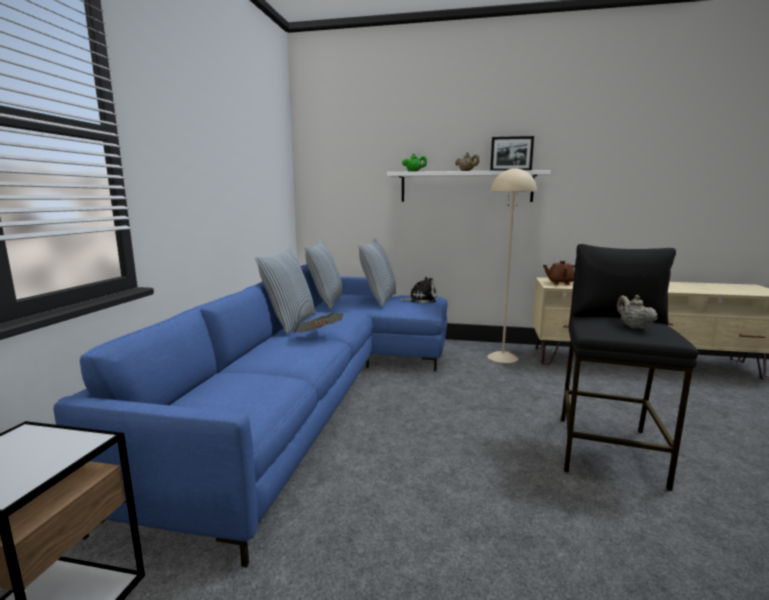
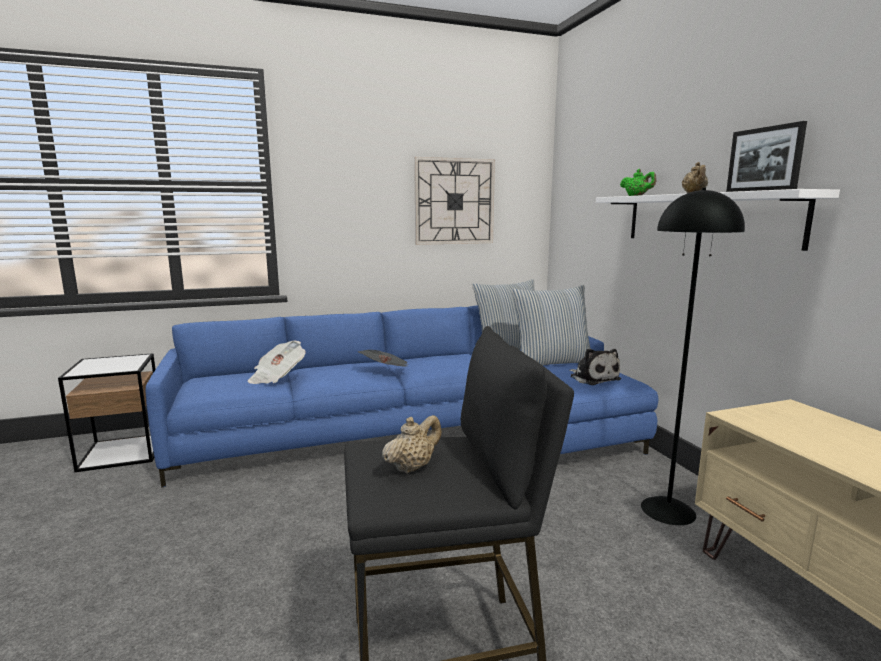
camera: 60 degrees right, 0 degrees up
(251, 170) = (454, 201): none -> wall clock
(256, 374) = (277, 377): none -> newspaper
(290, 323) = (417, 356): pillow -> none
(502, 357) = (668, 510): beige floor lamp -> black floor lamp
(560, 283) = (779, 419): brown teapot -> none

